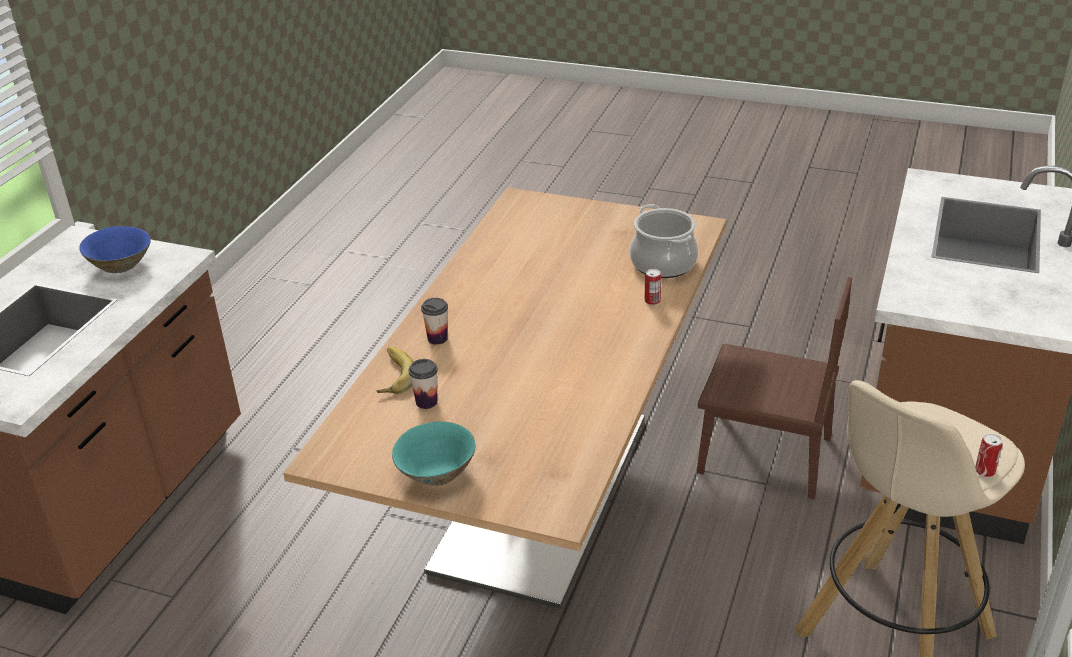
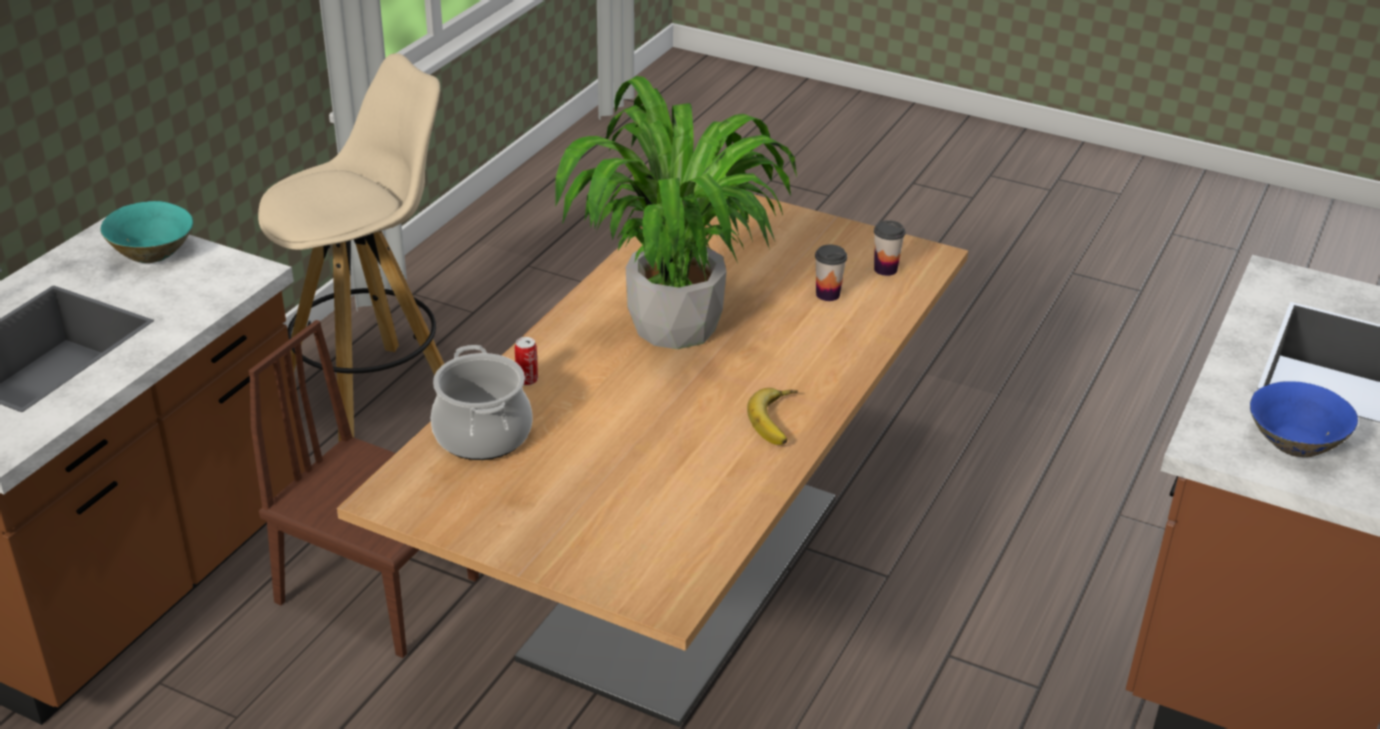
camera: 175 degrees left, 0 degrees up
(392, 375) = (870, 326): banana -> banana (779, 421)
(436, 472) = (816, 234): turquoise bowl -> turquoise bowl (152, 253)
(437, 338) = (816, 363): cup -> cup (885, 269)
(552, 355) = (677, 327): none -> potted plant
(984, 471) = (316, 178): can -> none

